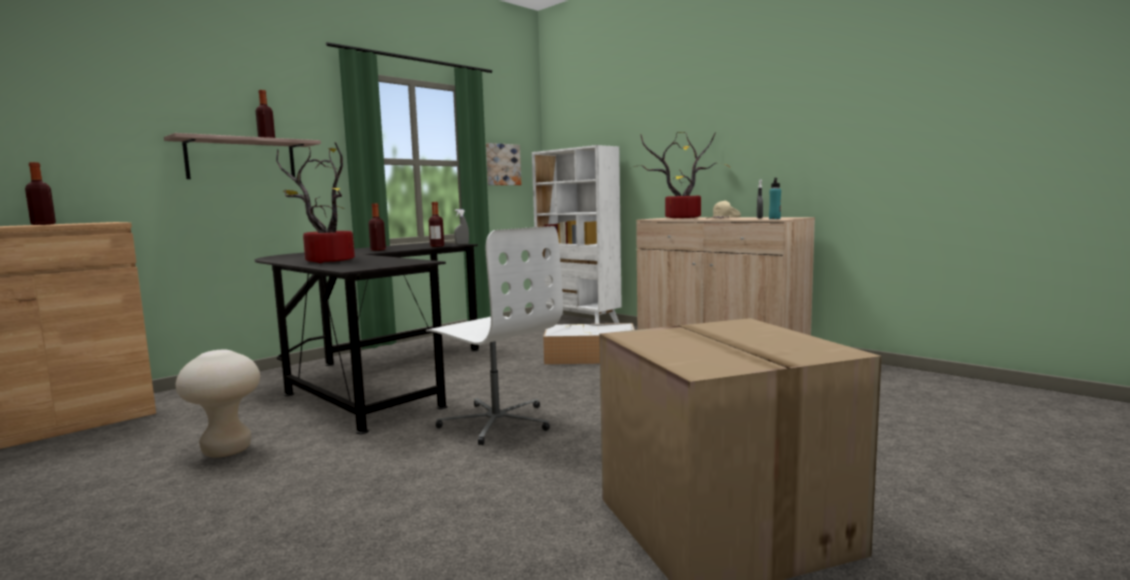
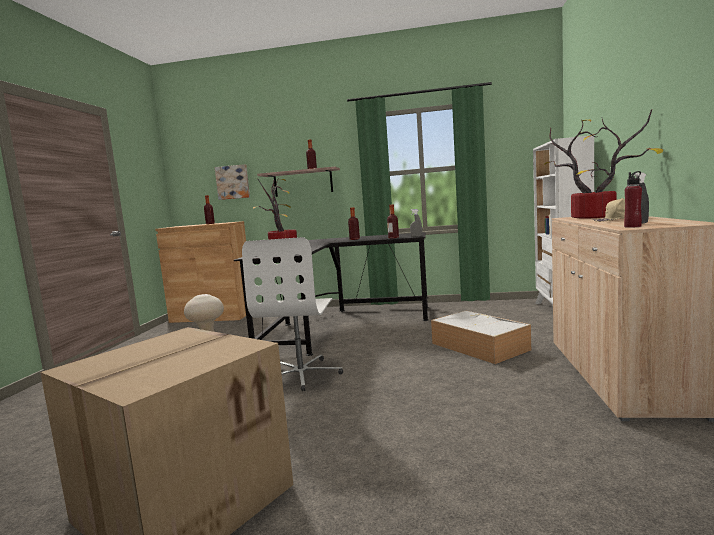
camera: 55 degrees right, 0 degrees up
(502, 164) = (510, 163): picture -> picture (233, 182)
(774, 219) = (632, 226): turquoise bottle -> red bottle

